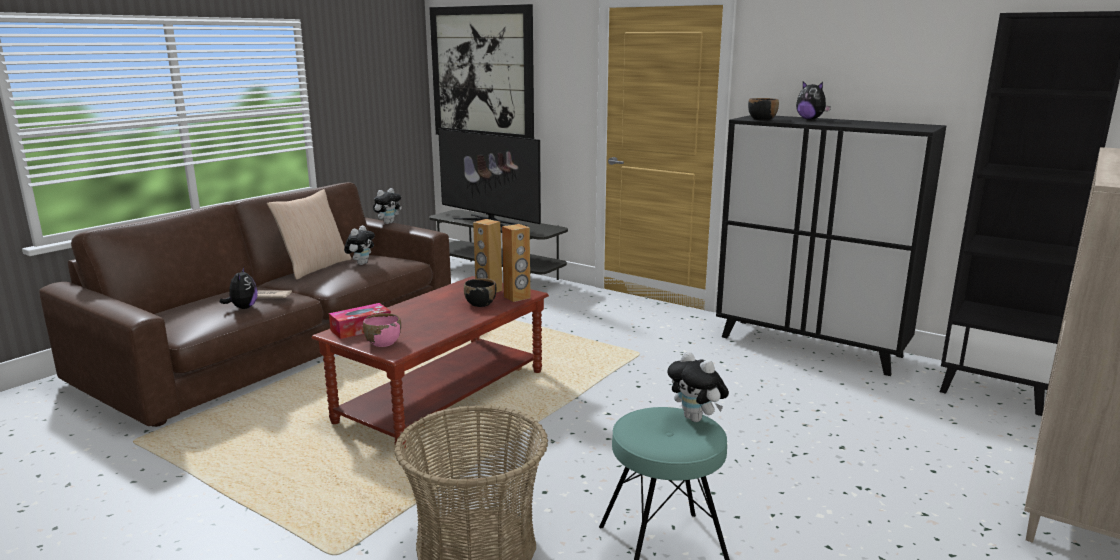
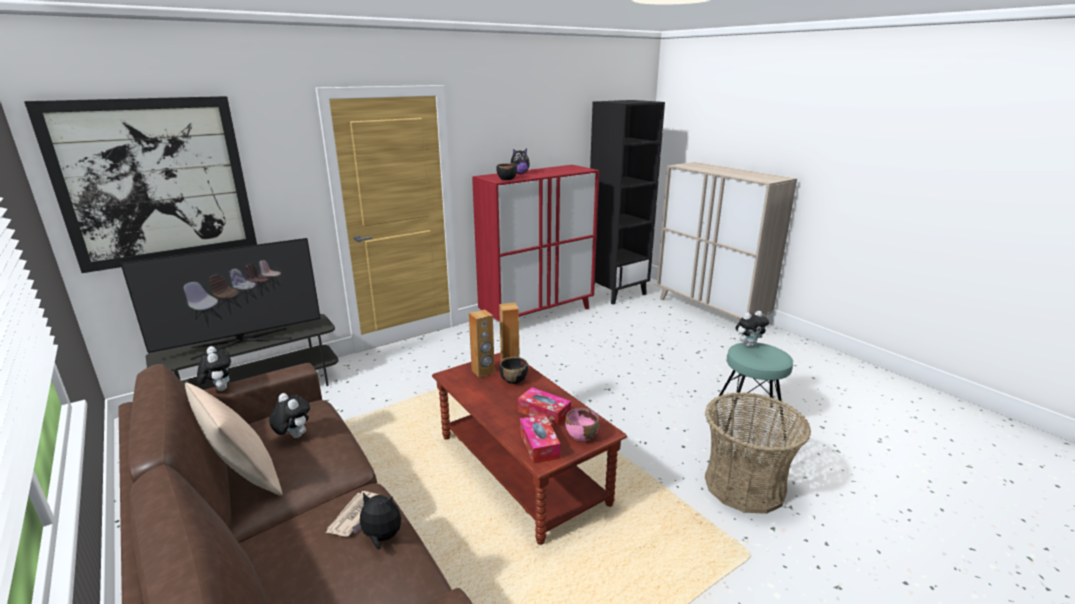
camera: 70 degrees left, 5 degrees up
(420, 323) = (544, 413): none -> tissue box
(810, 346) = (537, 314): black cabinet -> red cabinet

